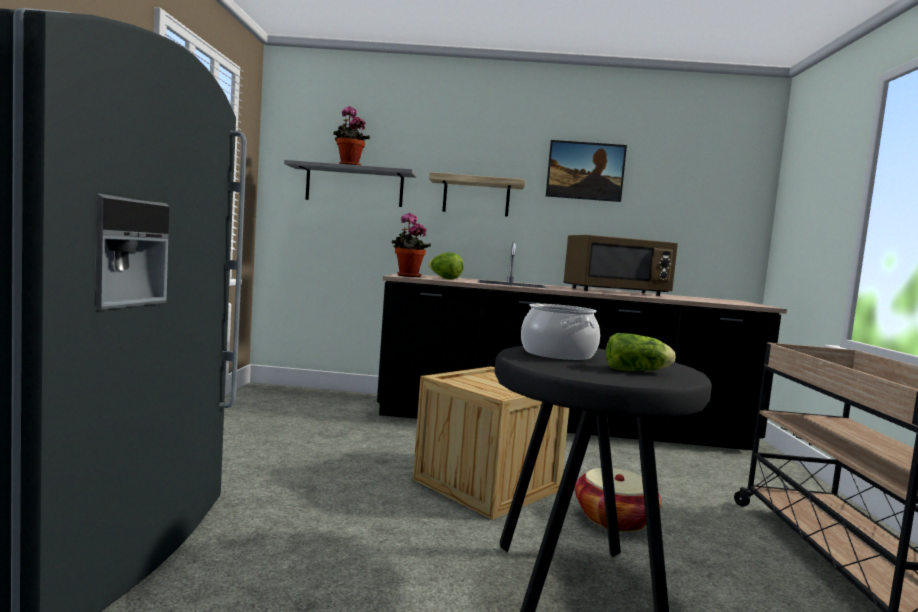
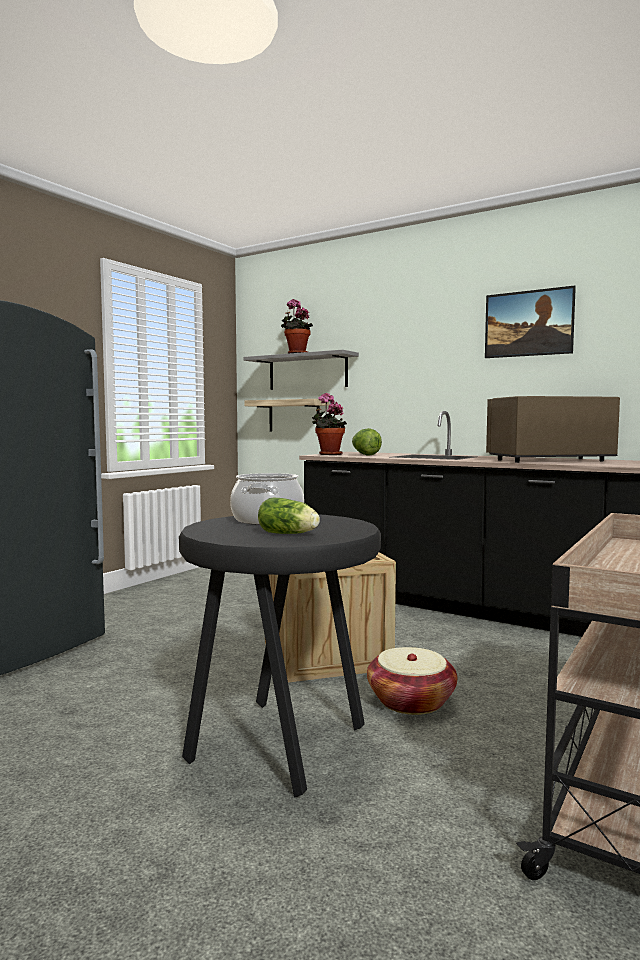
camera: 30 degrees right, 0 degrees up
(476, 196) = (414, 368): shelf -> shelf (294, 416)
(615, 292) = (549, 460): brown microwave -> brown microwave turned 150 degrees clockwise

